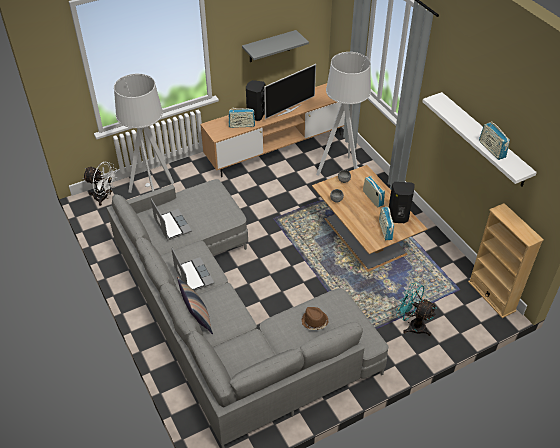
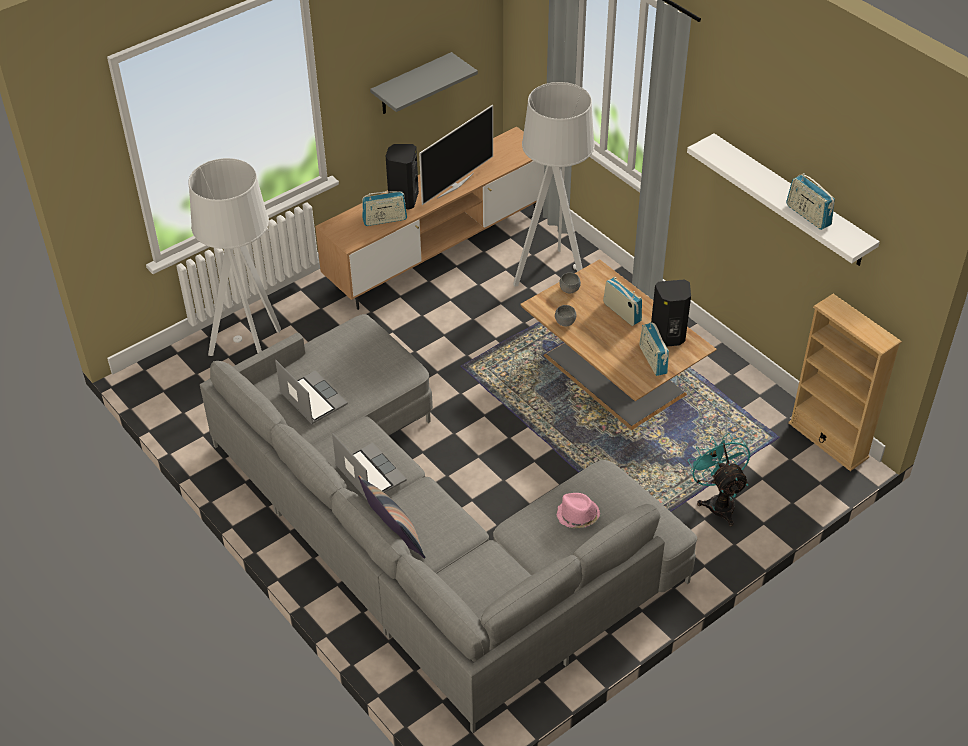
camera: 10 degrees left, 0 degrees up
(104, 197) = (169, 370): white fan -> none
(314, 322) = (577, 516): brown hat -> pink hat
(412, 325) = (718, 502): turquoise fan -> turquoise fan turned 45 degrees clockwise

